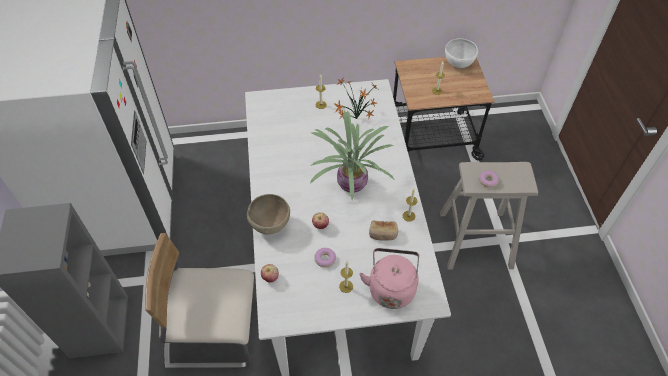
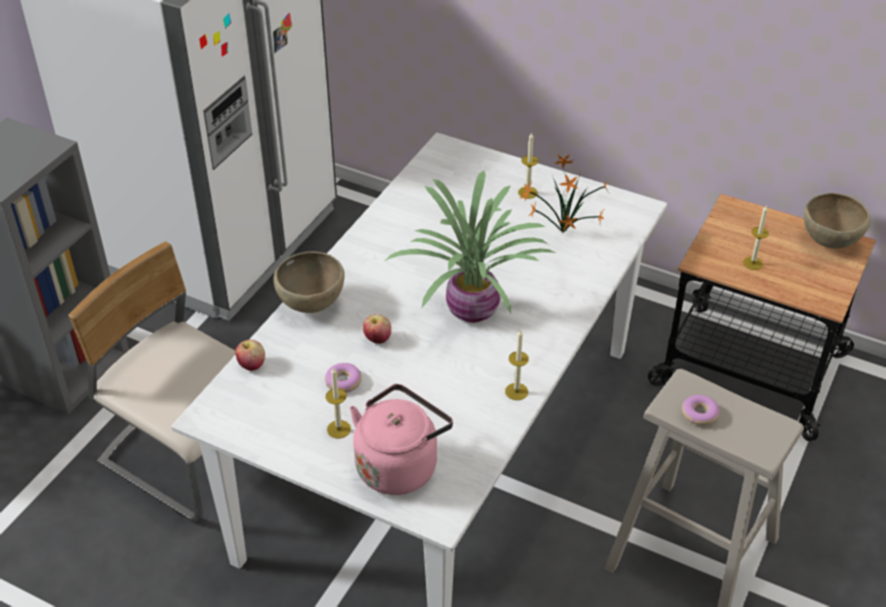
camera: 35 degrees right, 10 degrees down
(383, 234) = (454, 394): bread -> none
(458, 64) = (829, 241): white bowl -> brown bowl

